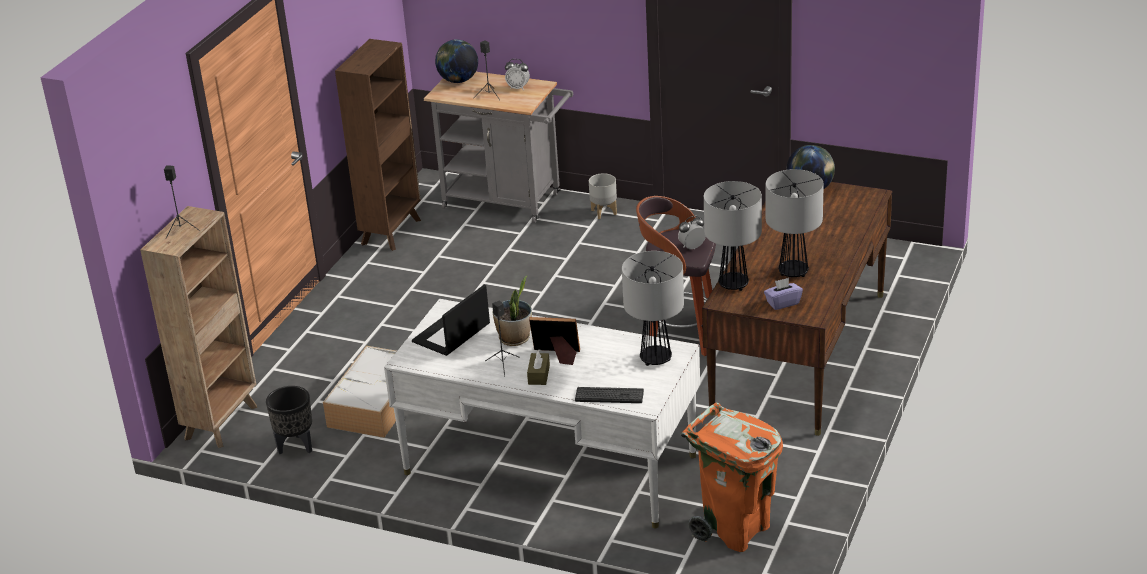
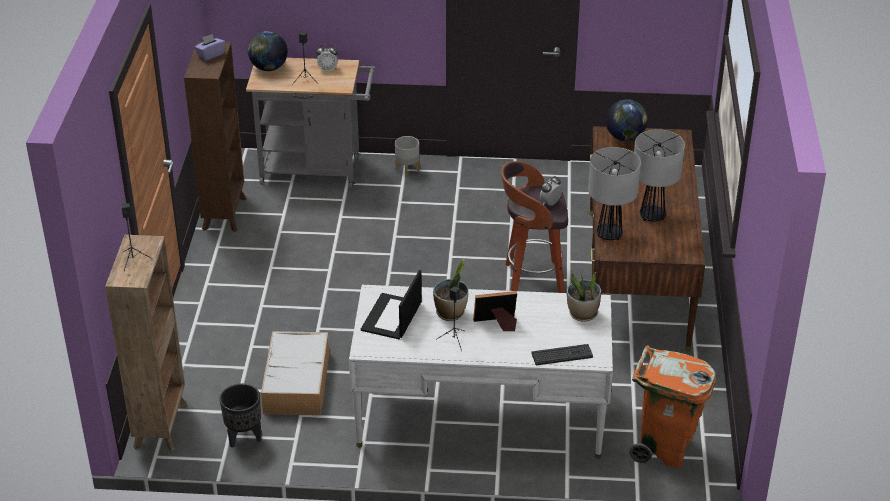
camera: 20 degrees left, 5 degrees up
(539, 375) = (490, 345): brown tissue box -> none
(656, 359) = (582, 314): table lamp -> potted plant
(783, 303) = (659, 246): purple tissue box -> purple tissue box (210, 55)

